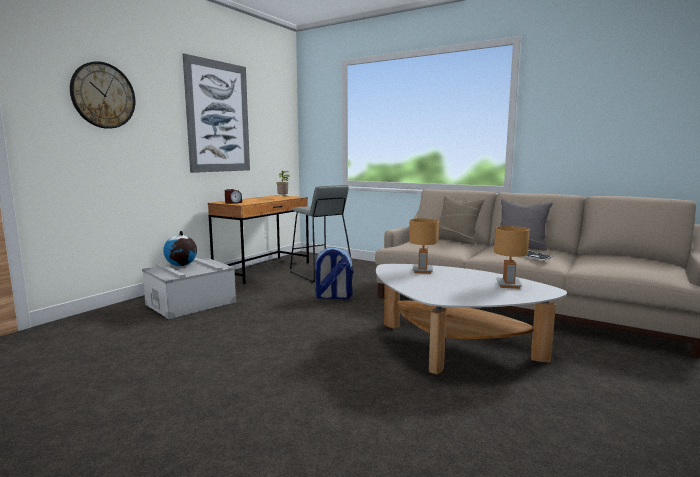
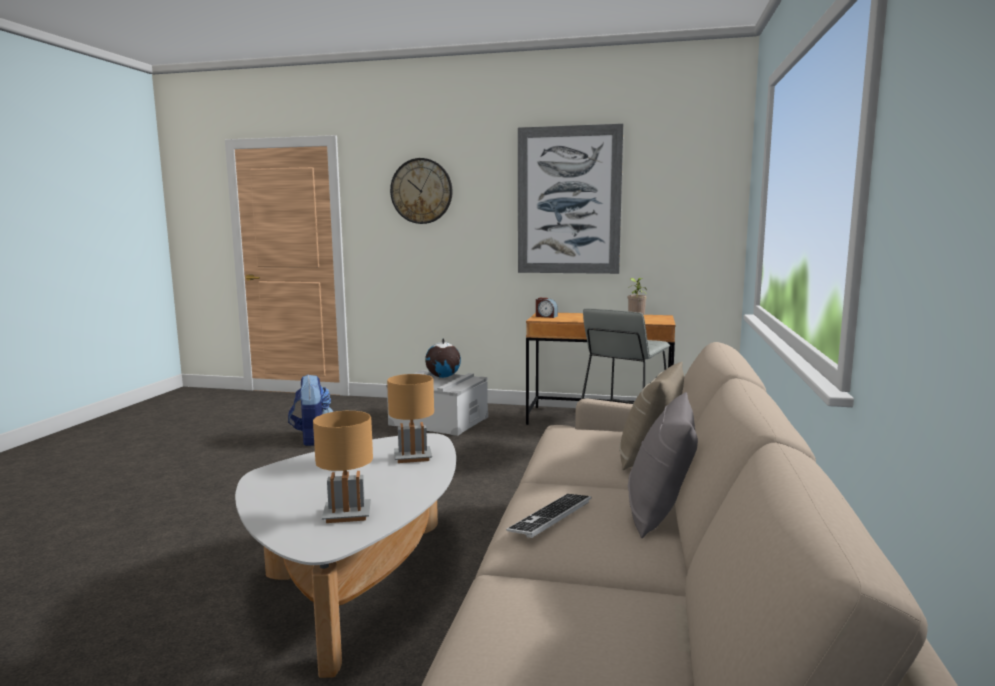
camera: 70 degrees right, 0 degrees up
(333, 297) = (520, 475): backpack -> backpack (312, 438)

